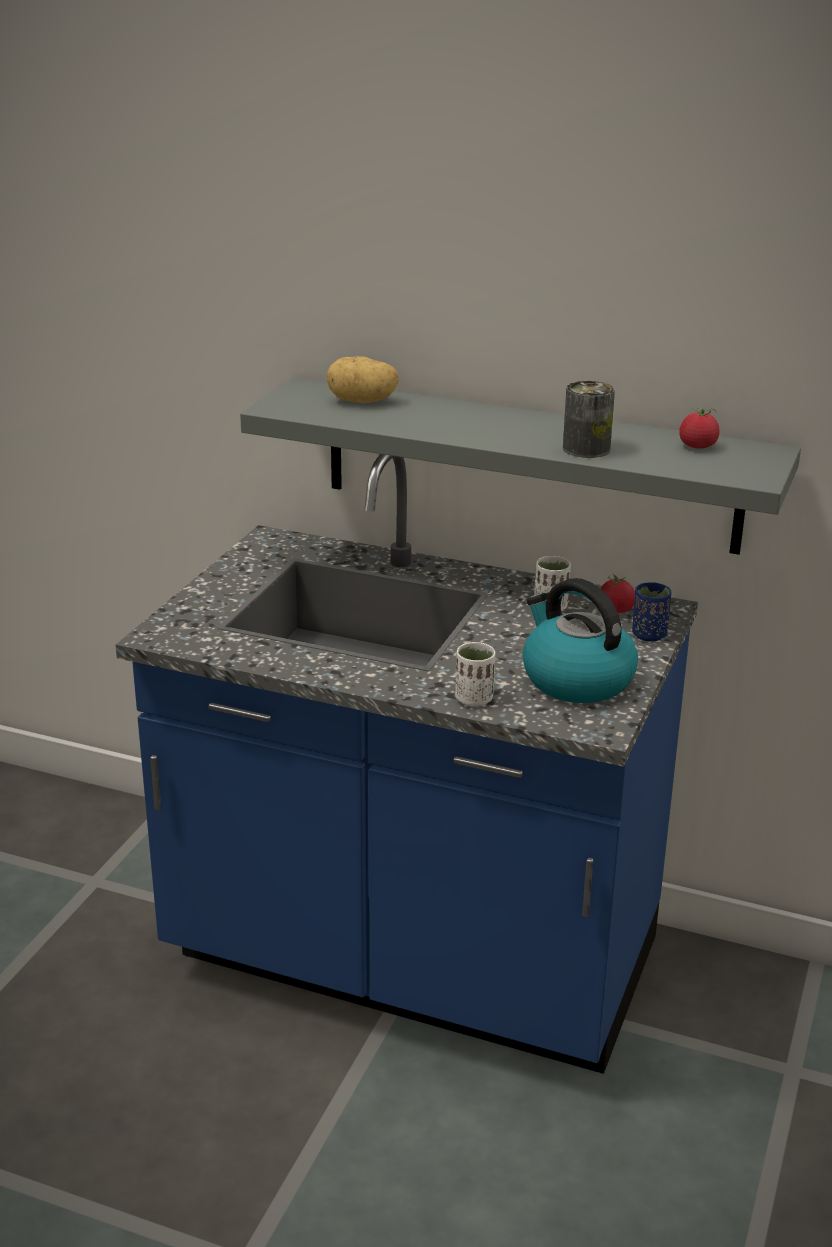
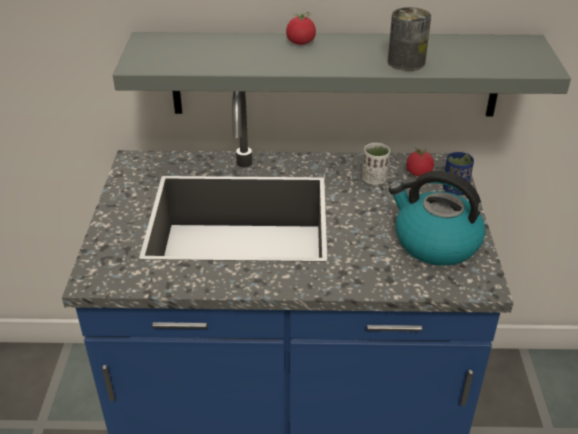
camera: 20 degrees left, 10 degrees up
(362, 402) = (205, 47): potato -> none
(474, 699) = (377, 281): white cup -> none
(697, 446) = (479, 46): tomato -> tomato (300, 42)

